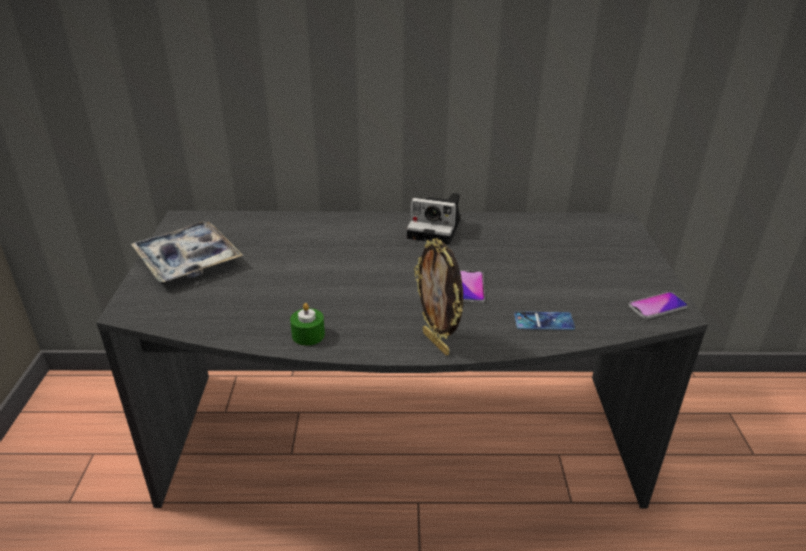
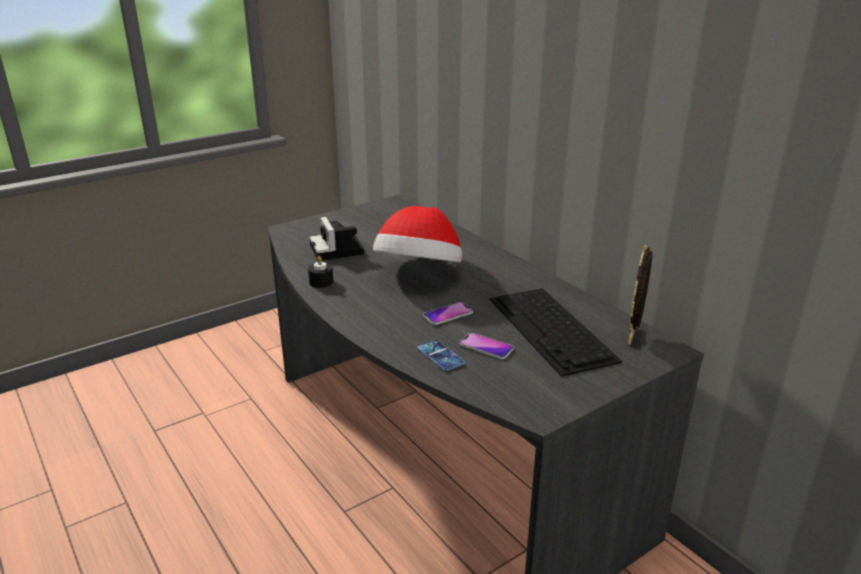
camera: 55 degrees right, 5 degrees down
(188, 260) = (353, 221): tray -> none
(308, 335) = (321, 282): green candle -> black candle
(369, 269) = (419, 273): none -> hat
(436, 228) = (513, 276): camera -> camera (338, 251)
(437, 343) = (362, 324): picture frame -> picture frame (633, 336)
(547, 251) = (552, 329): none -> keyboard
(657, 306) = (535, 403): phone -> phone (486, 347)

